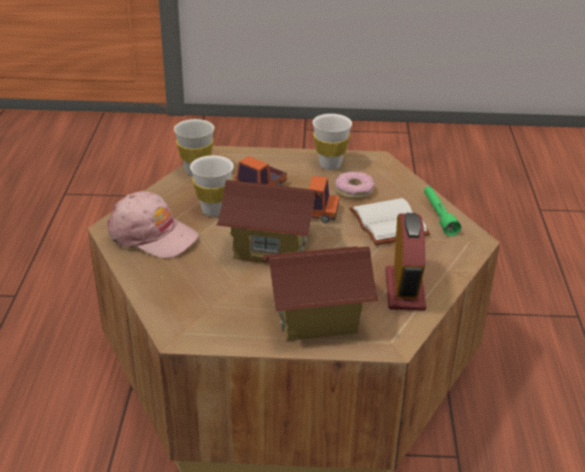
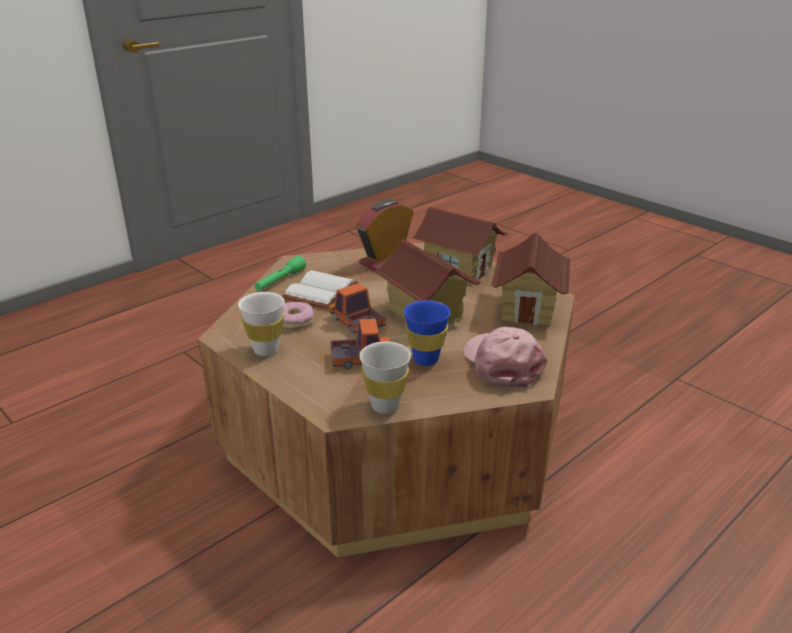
camera: 135 degrees left, 5 degrees down
(188, 303) = (528, 309): none -> toy house
(213, 210) = (425, 359): white cup -> blue cup

